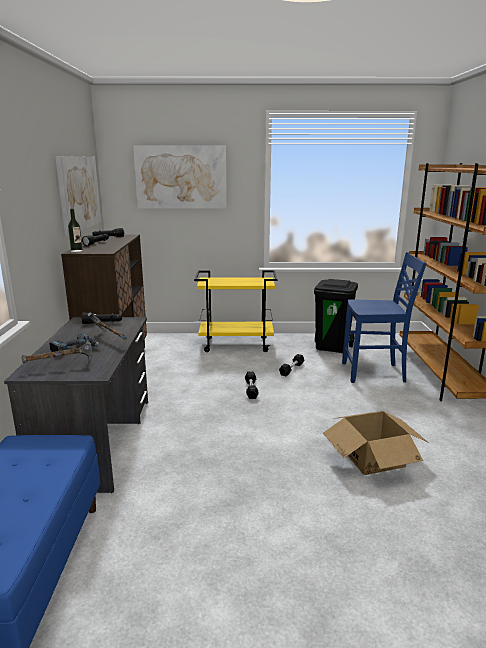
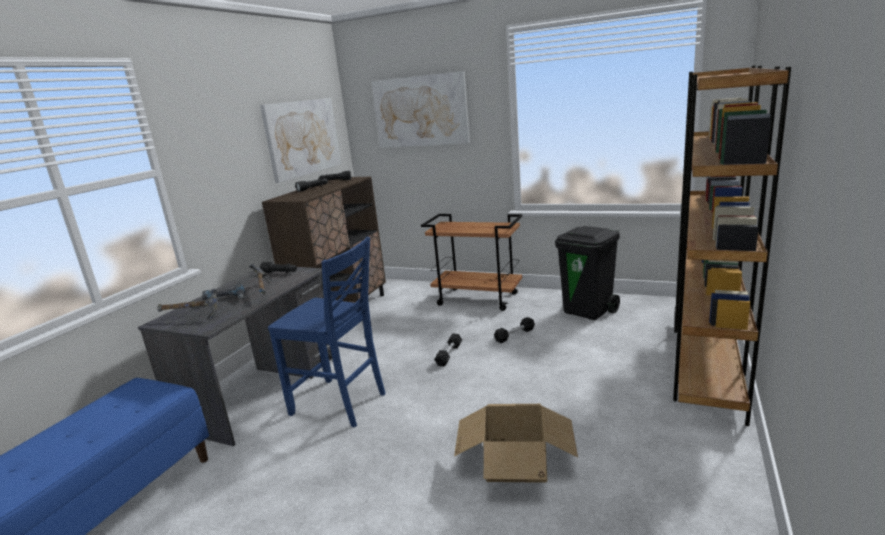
camera: 25 degrees right, 0 degrees up
(76, 251) = (279, 198): bottle -> none
(237, 344) = (478, 299): yellow cart -> brown cart
(374, 373) = (614, 351): blue chair -> blue chair (340, 404)

